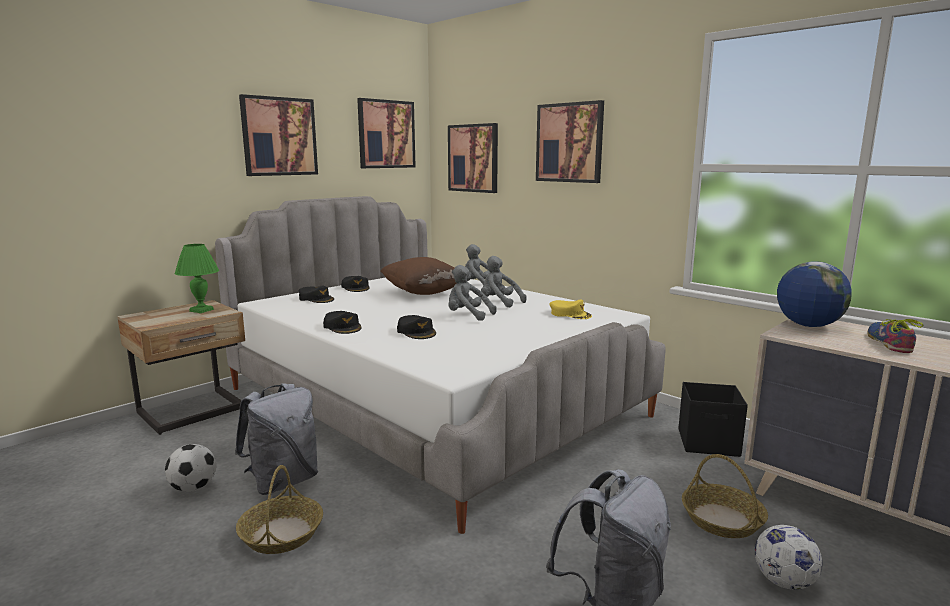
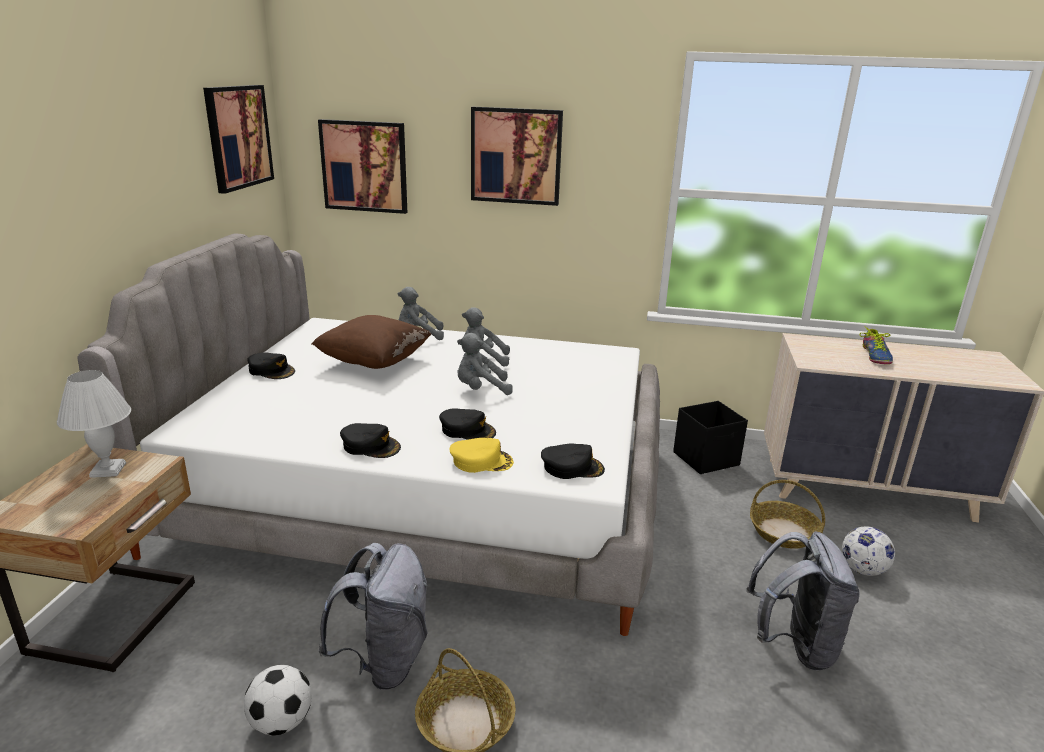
camera: 35 degrees left, 10 degrees up
(201, 310) = (107, 470): green table lamp -> white table lamp
(279, 136) = (124, 166): picture -> none
(316, 299) = (251, 404): black cap -> black cap (572, 467)
(570, 314) = (574, 363): yellow cap -> yellow cap (481, 461)
(808, 325) = (809, 347): globe -> none
(889, 342) = (876, 356): shoe -> shoe turned 150 degrees counterclockwise

